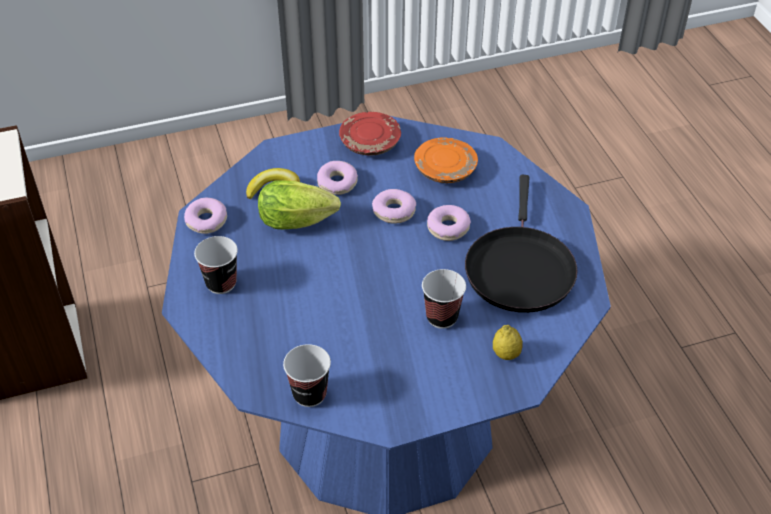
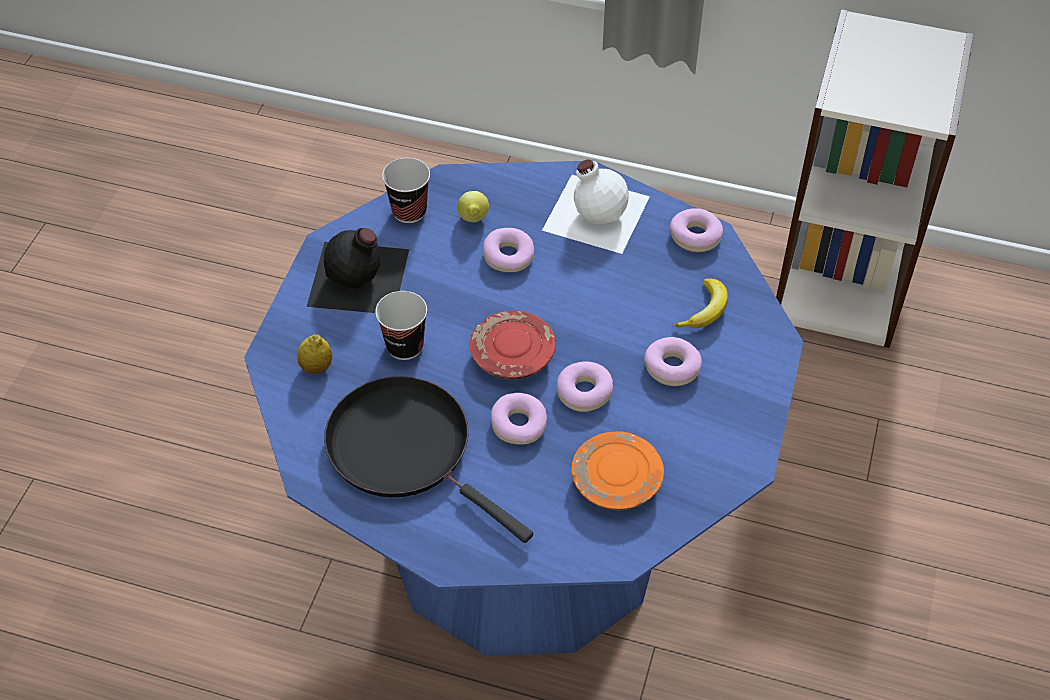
camera: 125 degrees right, 5 degrees up
(221, 283) = (595, 211): cup -> white bottle
(286, 348) = (473, 220): none -> lemon
(301, 221) = (634, 307): lettuce -> none
(308, 307) = (508, 256): none -> donut
(370, 142) = (722, 436): red plate -> red plate (512, 356)
(405, 381) = (359, 278): none -> black bottle

